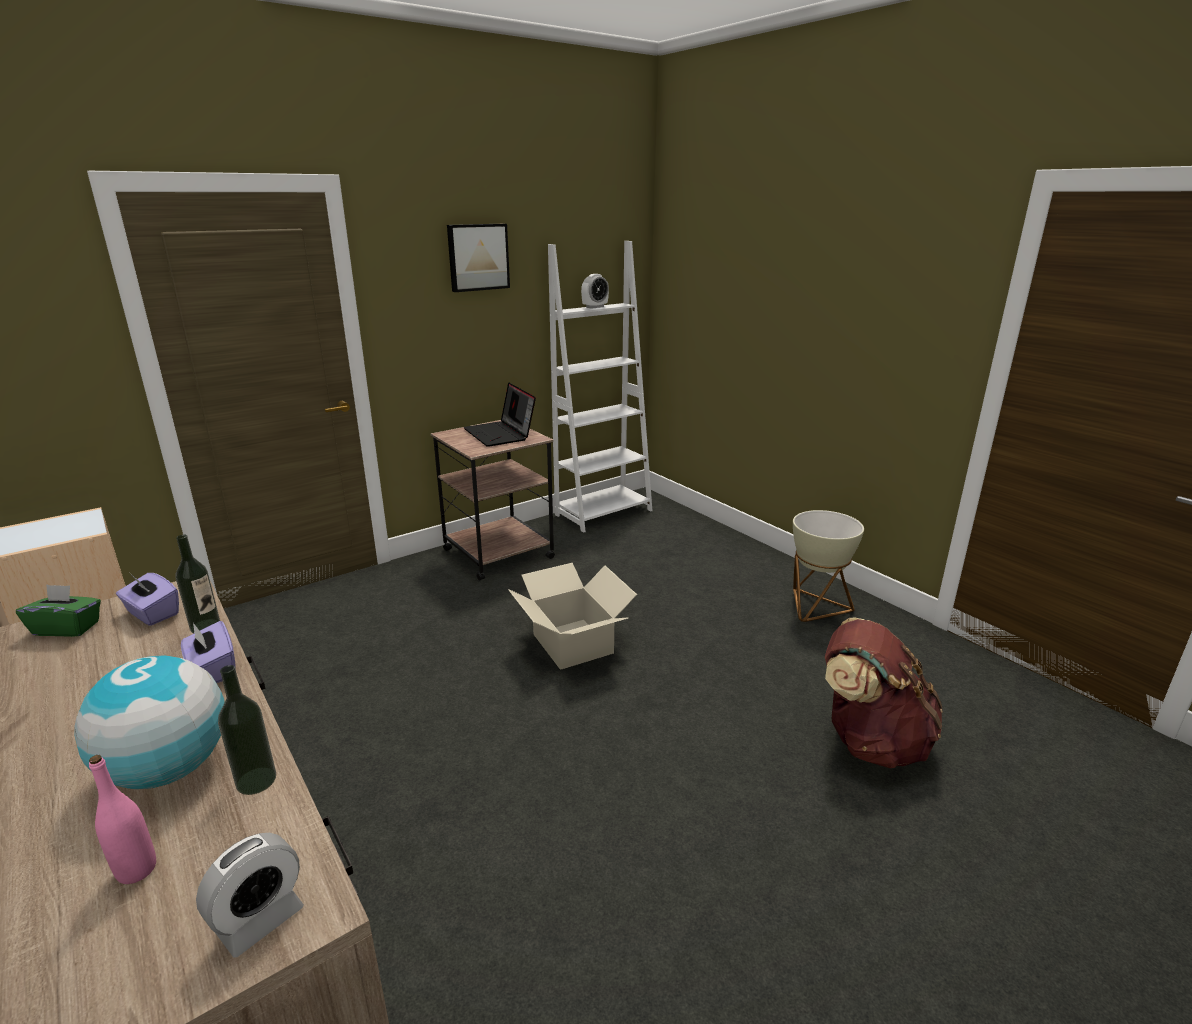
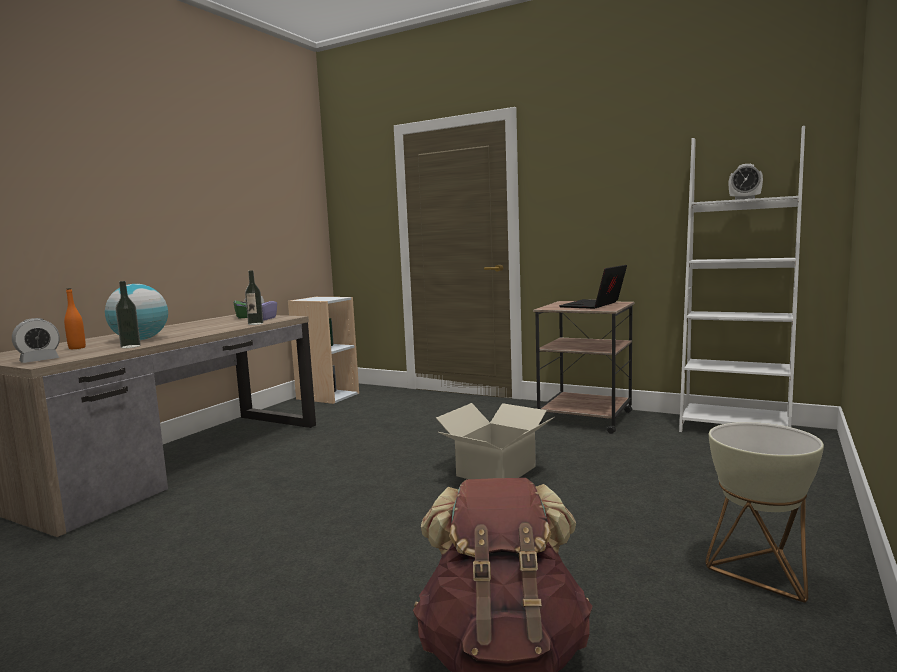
camera: 65 degrees right, 15 degrees down
(137, 870) = (77, 348): pink bottle -> orange bottle
(213, 670) = (217, 330): purple tissue box -> none
(260, 920) = (39, 360): alarm clock -> alarm clock turned 60 degrees counterclockwise
(477, 257) = (619, 156): picture -> none

